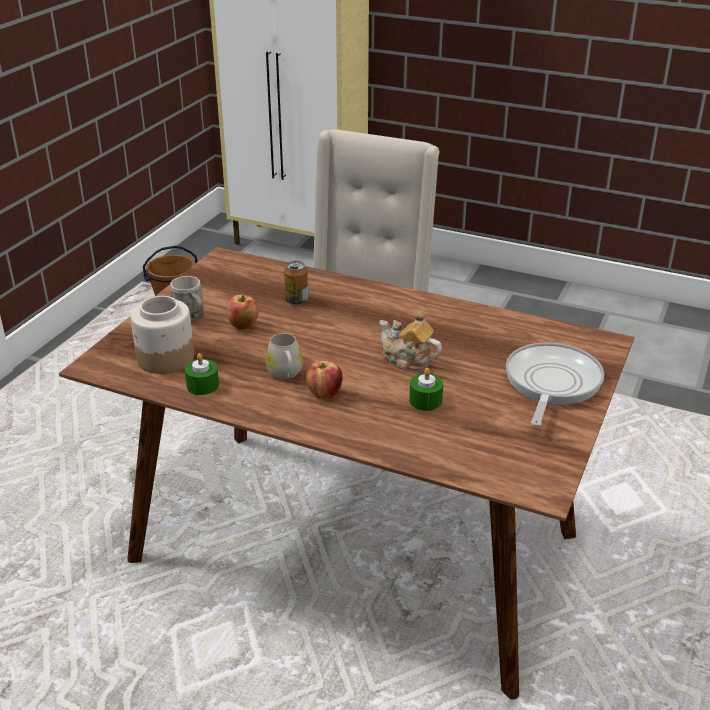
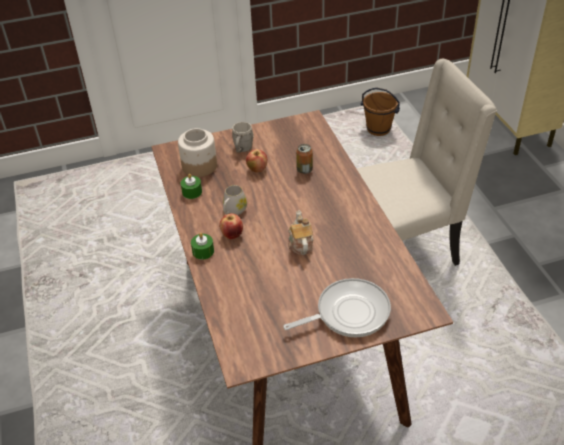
camera: 50 degrees right, 10 degrees up
(425, 401) = (270, 273): green candle -> green candle (203, 251)

